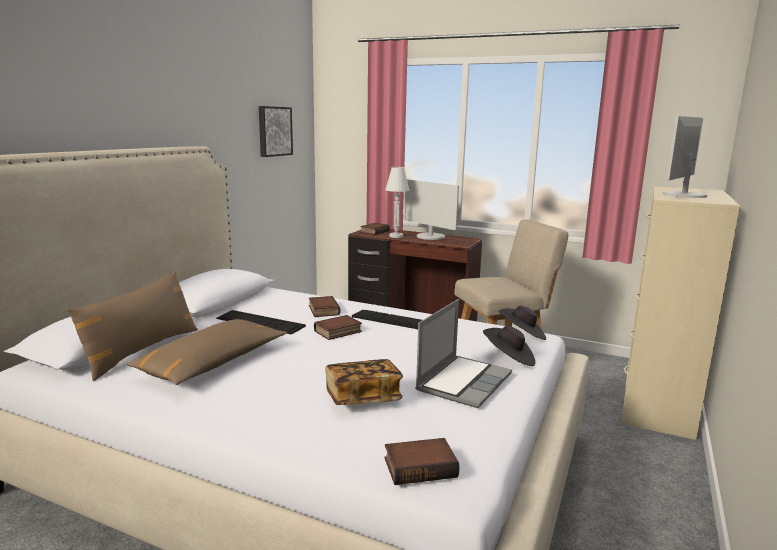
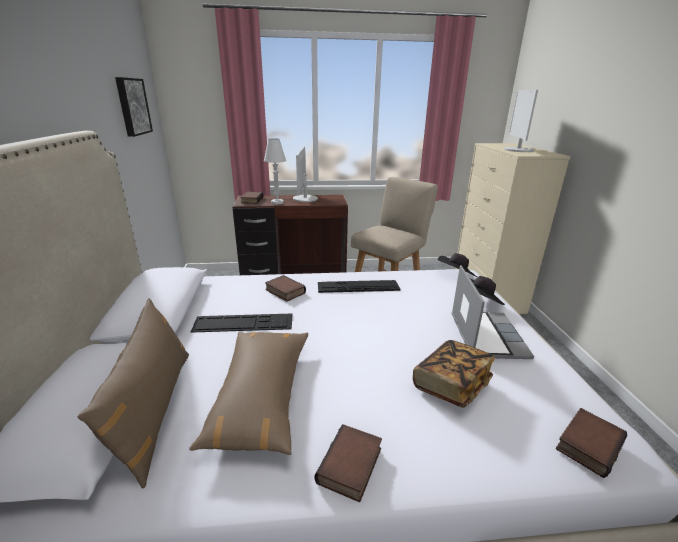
camera: 30 degrees left, 10 degrees up
(338, 332) = (329, 313): book -> book (351, 467)
(430, 237) = (304, 199): monitor -> monitor turned 75 degrees clockwise

